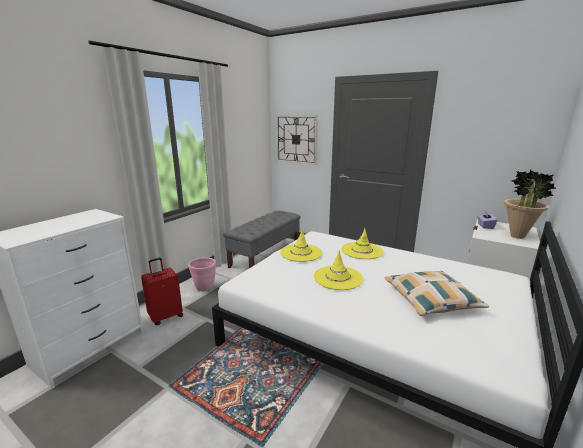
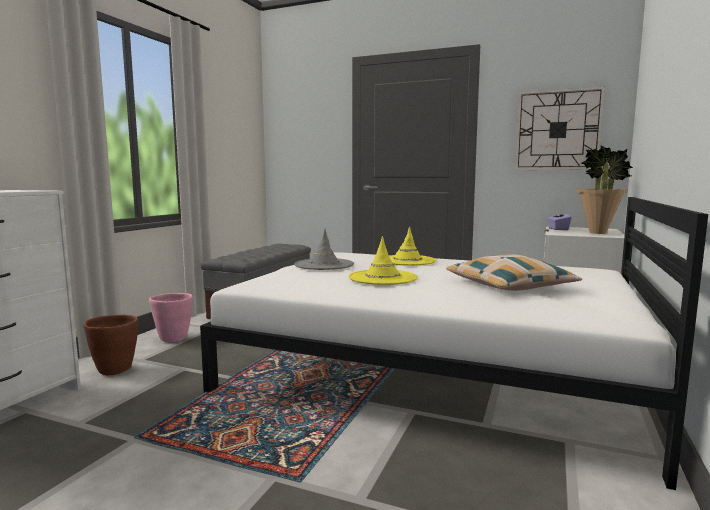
camera: 10 degrees left, 10 degrees down
(166, 316) = (115, 370): red suitcase -> brown planter
(296, 139) = (301, 143): wall clock -> wall clock (557, 130)
(301, 253) = (324, 264): yellow hat -> grey hat

